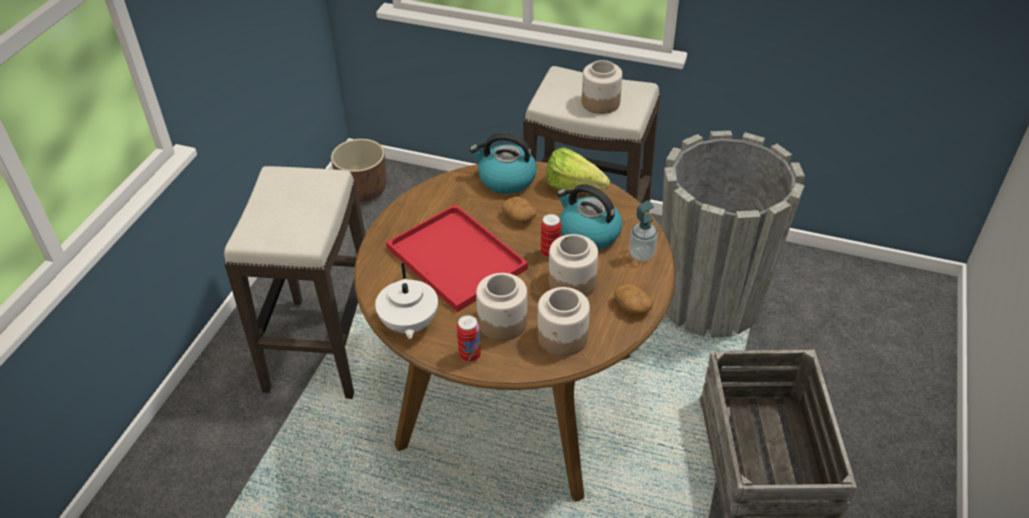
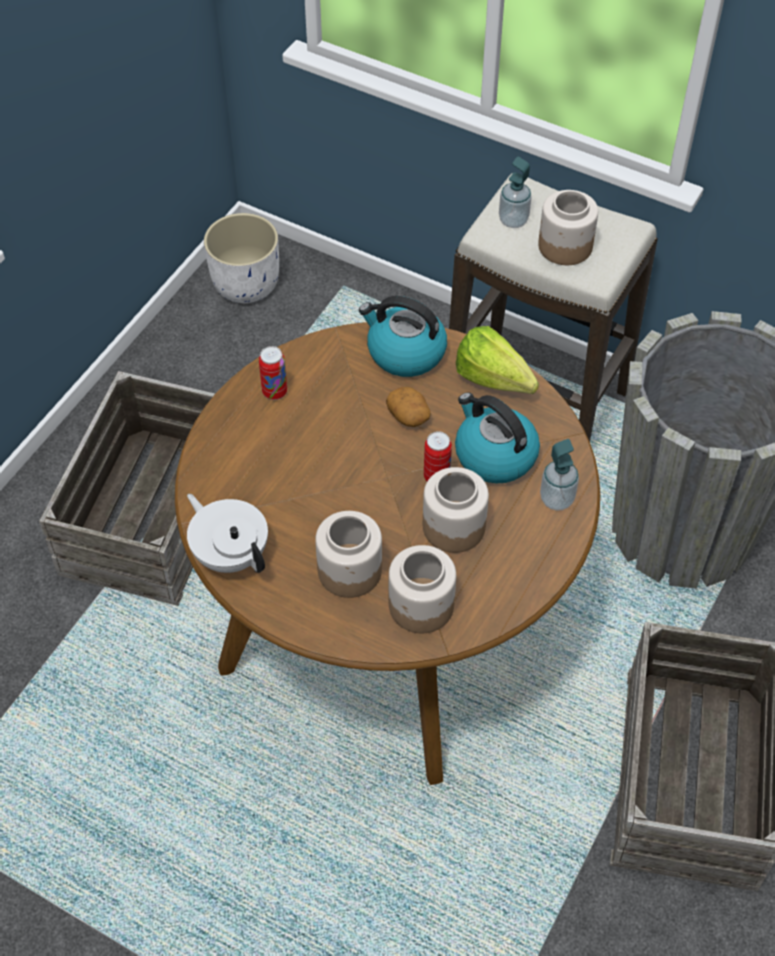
camera: 10 degrees right, 10 degrees up
(323, 347) = (151, 513): stool -> crate
(363, 190) = (246, 283): brown planter -> white planter
(409, 325) = (231, 554): white teapot -> white teapot turned 135 degrees clockwise
(453, 257) = (309, 463): red tray -> none
(470, 355) = (298, 611): can -> can (274, 392)
(560, 92) = (513, 220): none -> soap dispenser
(631, 307) = (522, 576): potato -> none

